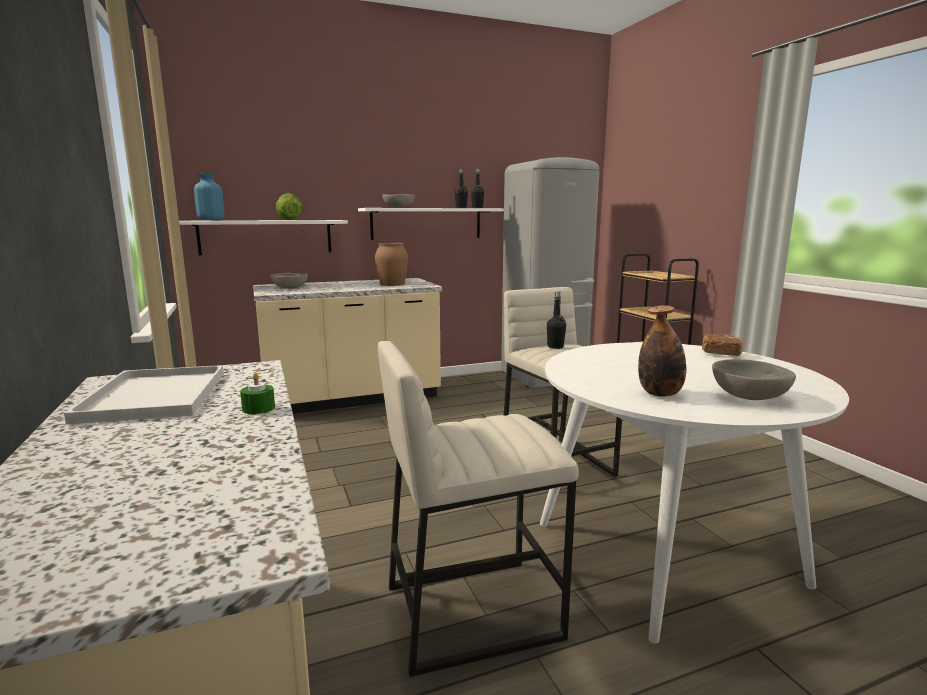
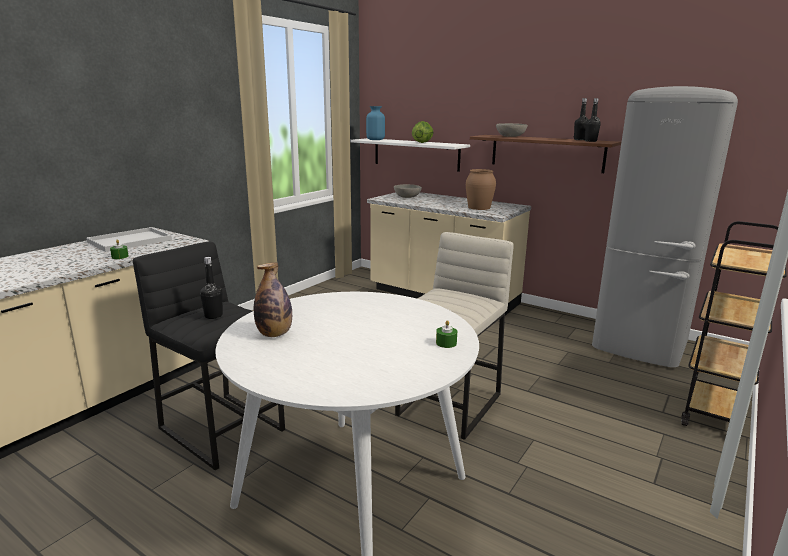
camera: 55 degrees right, 5 degrees up
(426, 223) = (546, 153): white shelf -> brown shelf
(471, 611) = (221, 429): beige stool -> black stool
(555, 347) = (450, 294): black bottle -> black bottle (213, 316)
(721, 354) = (446, 343): bread -> green candle
(750, 397) = (298, 364): grey bowl -> none

